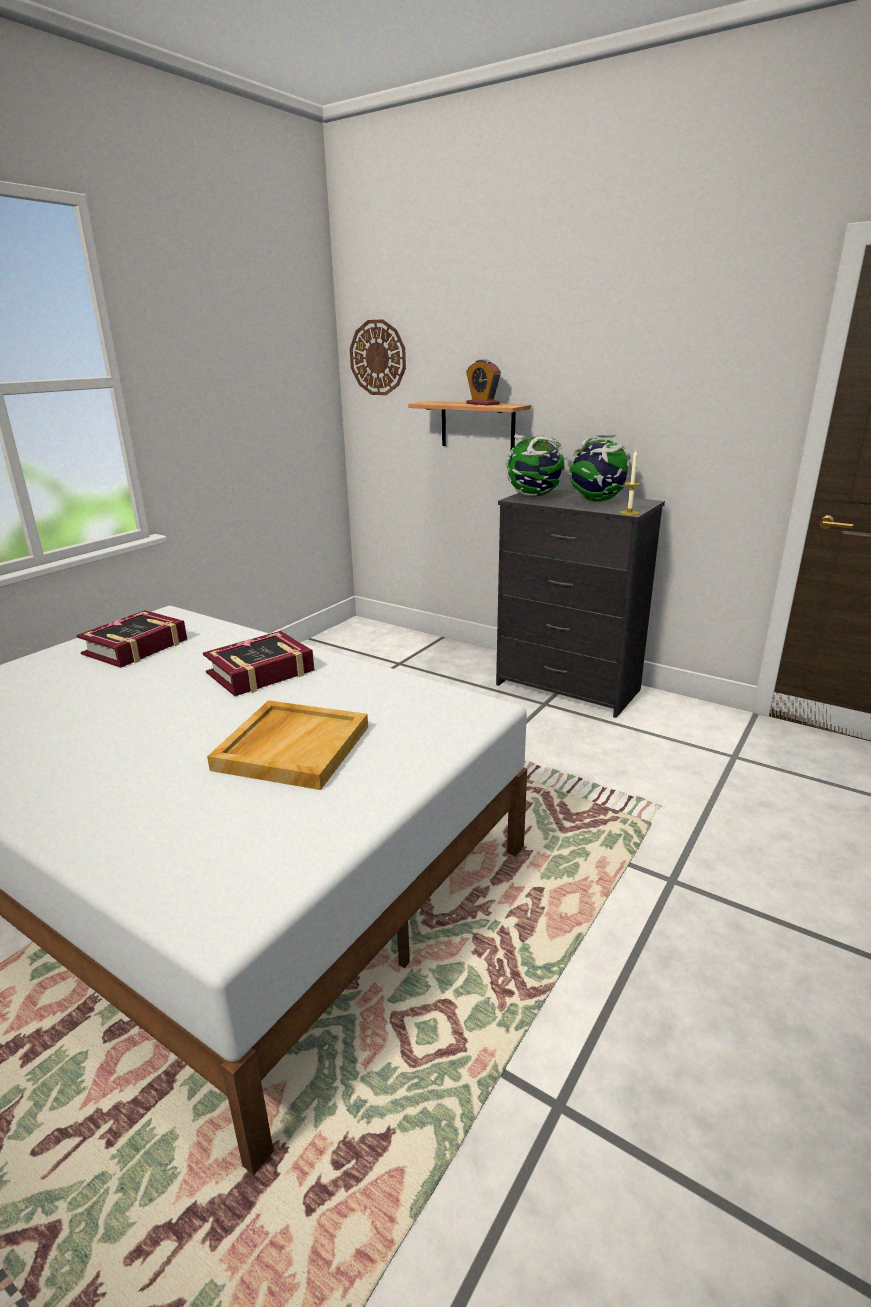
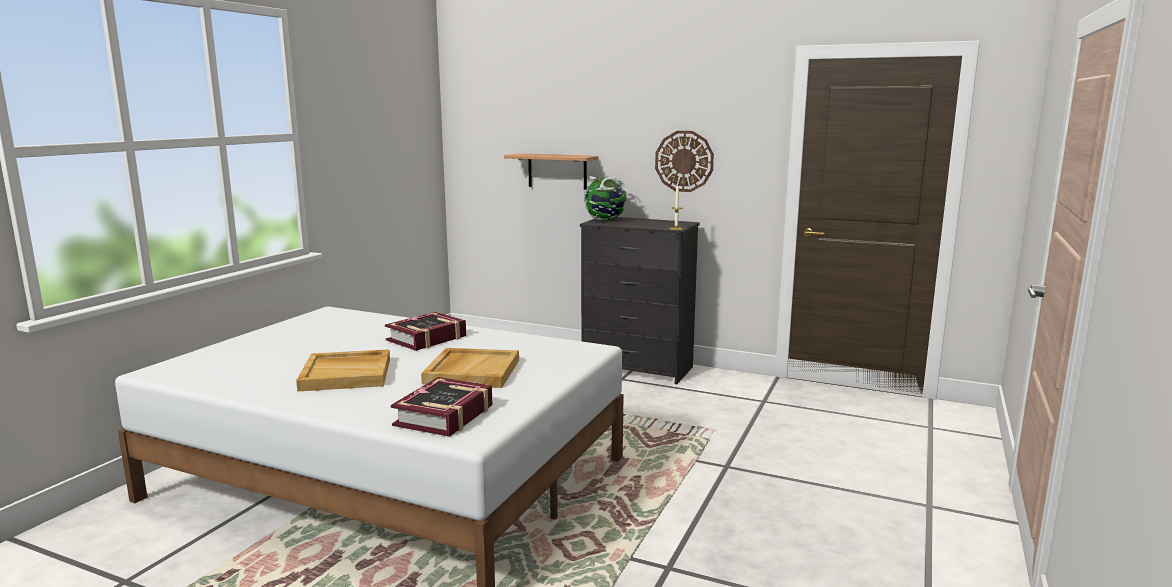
camera: 10 degrees left, 10 degrees down
(121, 739) = (347, 374): none -> beige tray
(136, 647) = (319, 329): book -> book (445, 415)
(378, 358) = (475, 121): wall clock -> wall clock (684, 161)
(482, 404) = (562, 155): alarm clock -> none
(597, 501) = (652, 223): globe -> none

